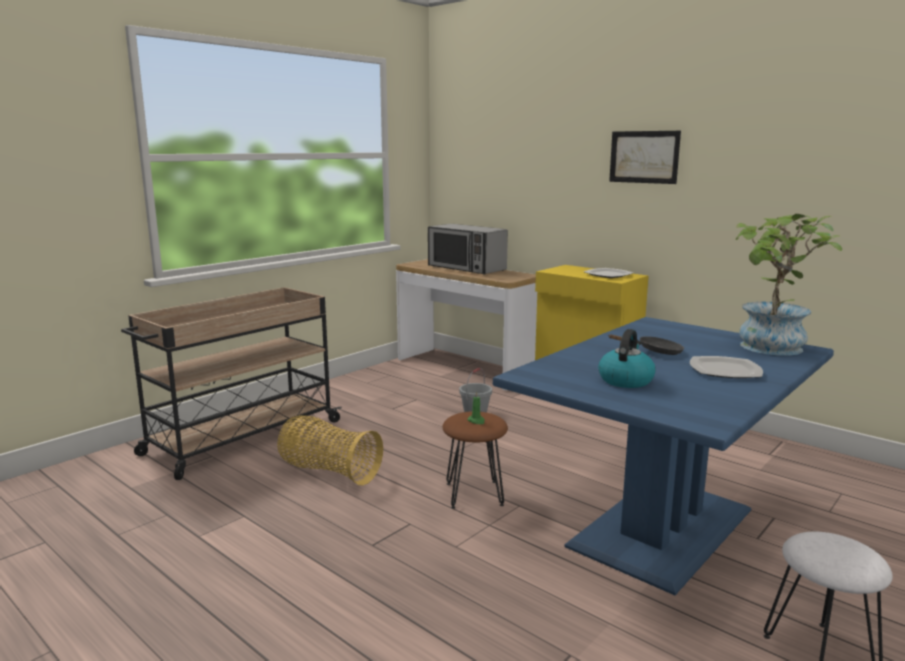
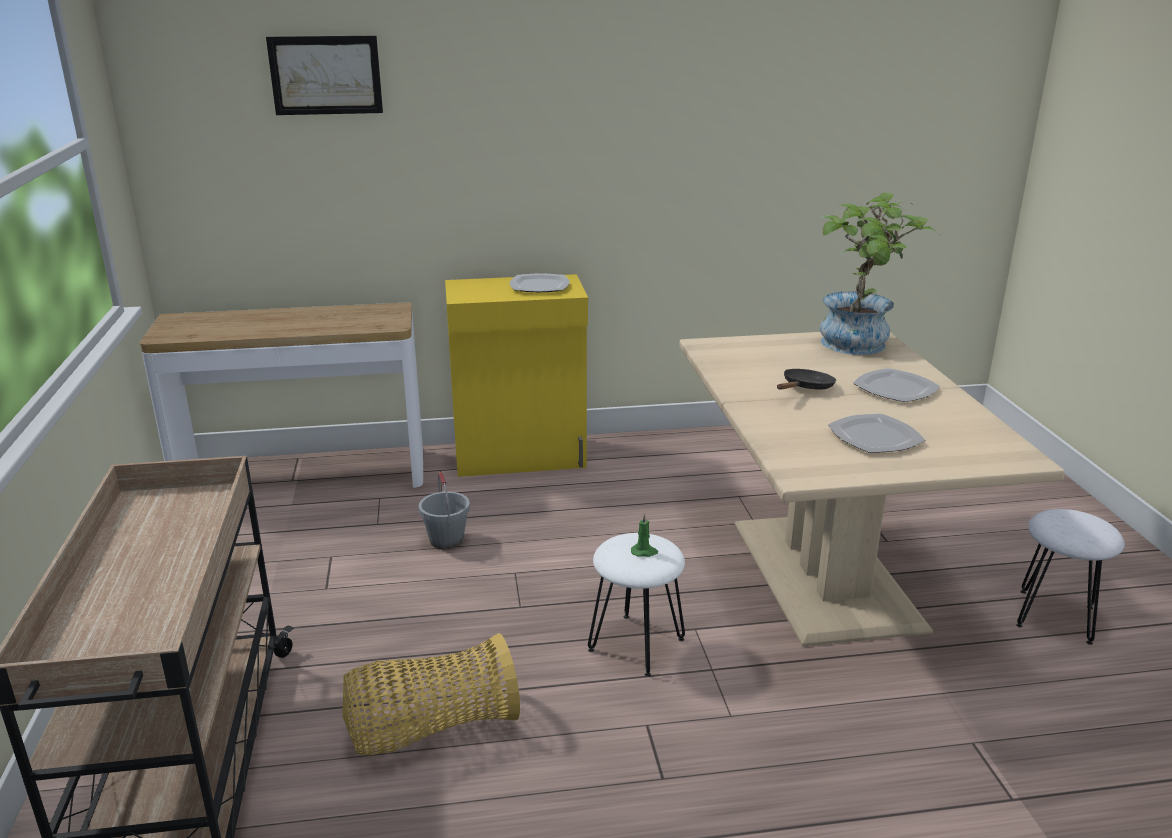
camera: 50 degrees left, 10 degrees up
(466, 268) = (278, 319): microwave -> none
(474, 494) = (635, 644): brown stool -> white stool
(625, 380) = (875, 437): kettle -> plate
(644, 157) = (552, 114): picture -> picture (326, 75)
(659, 527) = (822, 574): blue dining table -> beige dining table

